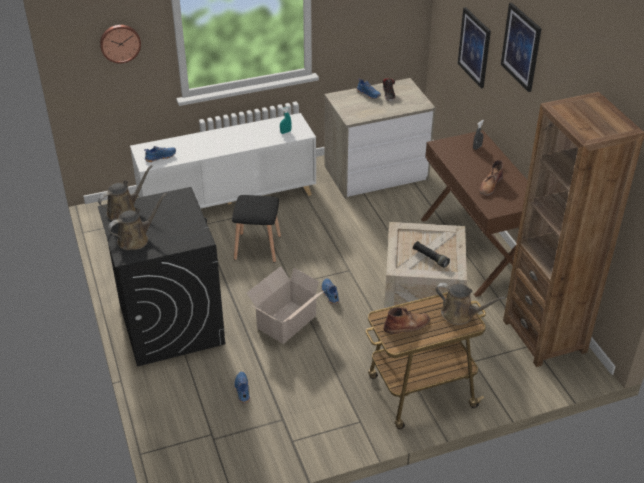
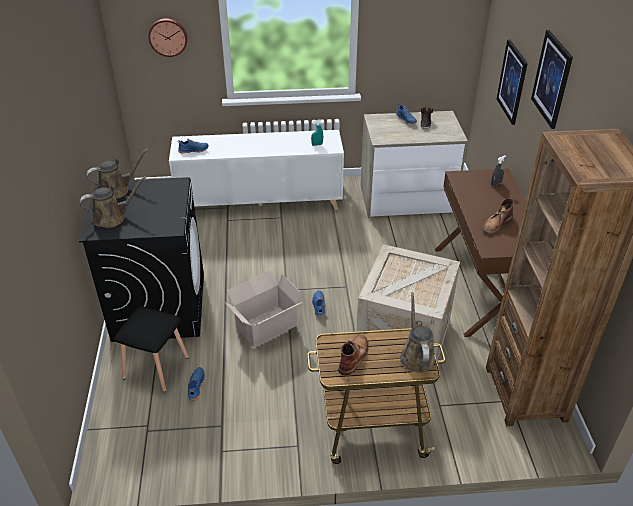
camera: 15 degrees right, 0 degrees up
(257, 247) = (268, 249): black stool -> black stool (156, 366)
(407, 325) = (354, 356): brown boot -> brown boot turned 60 degrees counterclockwise
(430, 258) = (411, 288): black flashlight -> none
(460, 314) = (416, 356): brown watering can -> brown watering can turned 135 degrees counterclockwise

